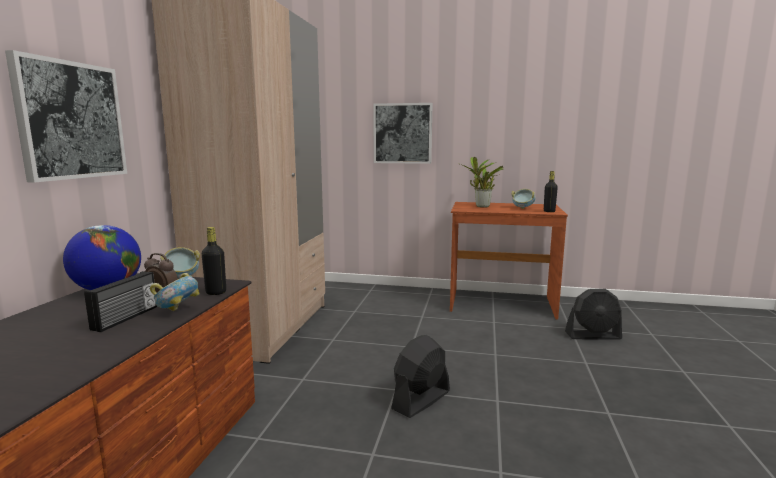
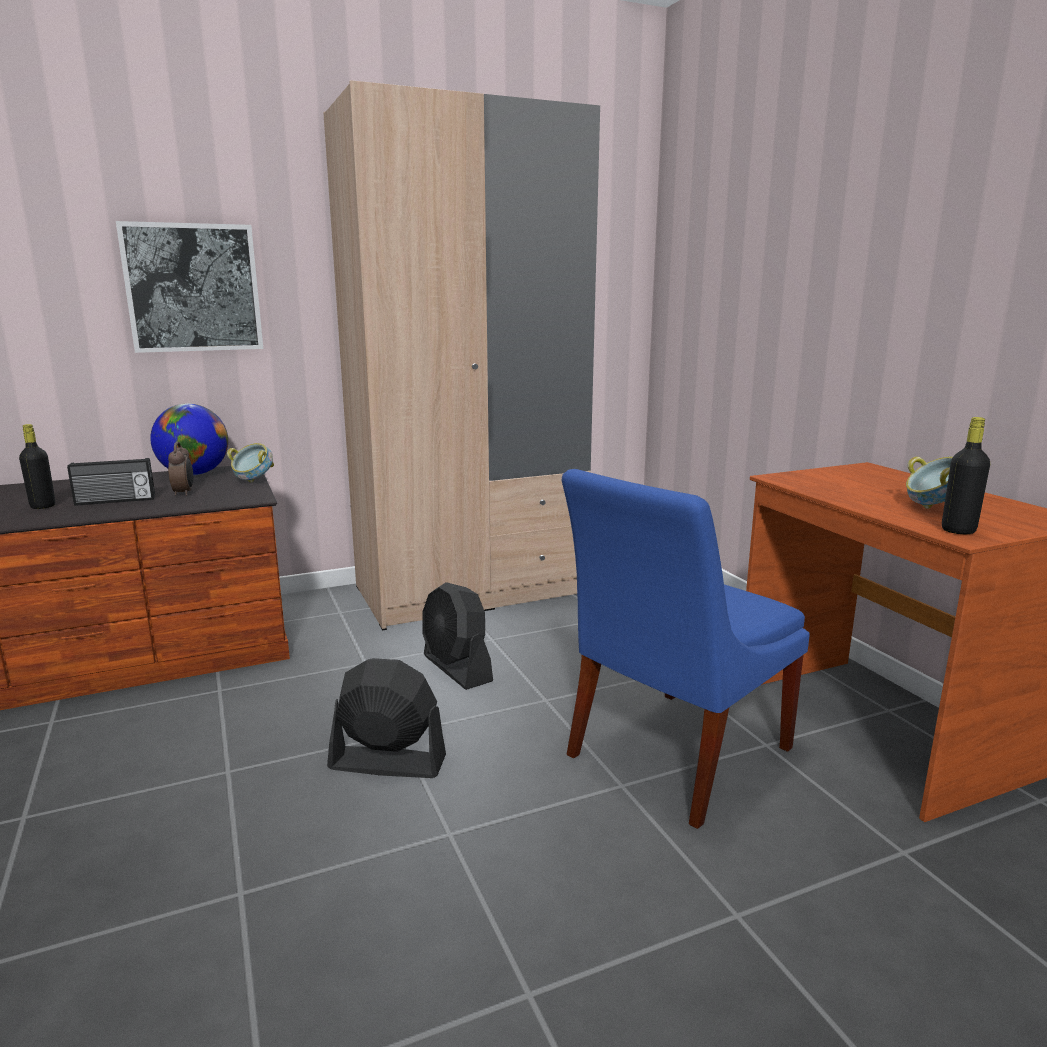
camera: 55 degrees right, 5 degrees up
(178, 311) = (145, 508): bowl -> none
(216, 292) = (216, 502): black bottle -> black bottle (43, 506)
(402, 133) = (802, 296): picture -> none
(481, 207) = (854, 482): potted plant -> none
(484, 338) = (672, 755): none -> blue chair
(593, 336) = (914, 900): black fan -> black fan (457, 668)

